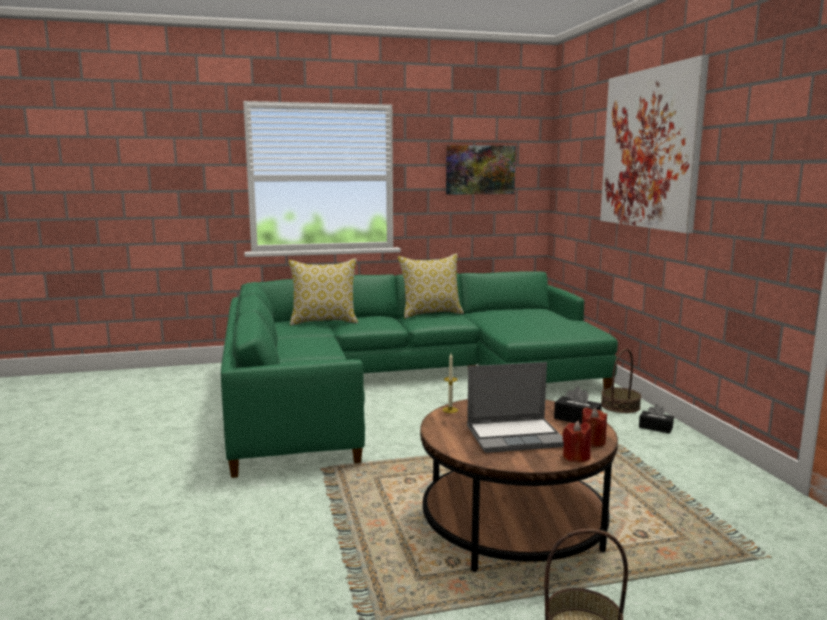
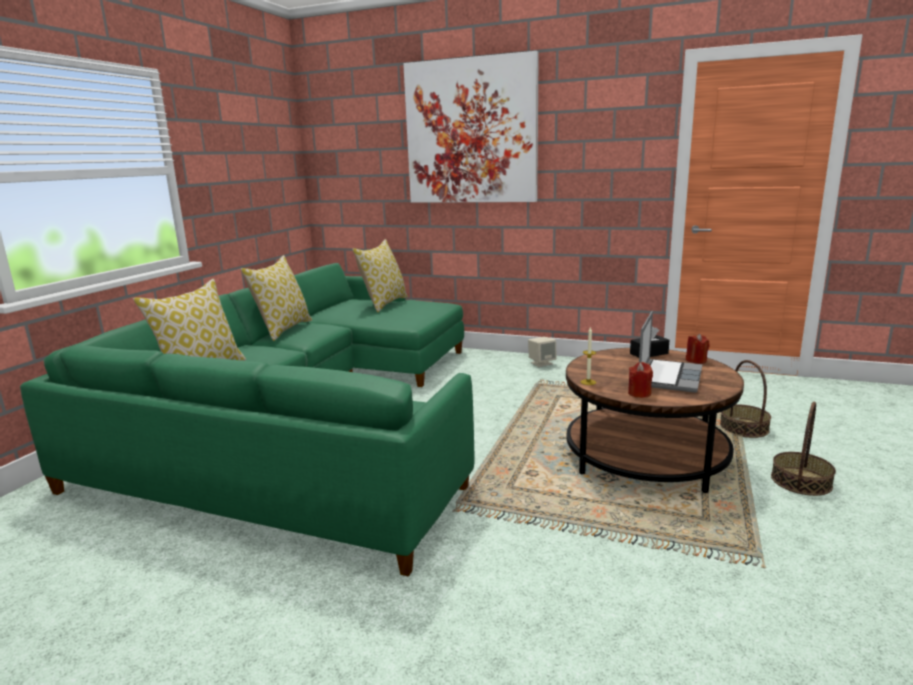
camera: 55 degrees left, 5 degrees up
(480, 170) = (252, 158): picture -> none
(542, 317) = (384, 304): none -> pillow
(576, 457) = (721, 371): red candle -> red candle (639, 393)
(620, 406) = (492, 359): basket -> basket (743, 427)
(655, 428) = (541, 363): black tissue box -> beige speaker

